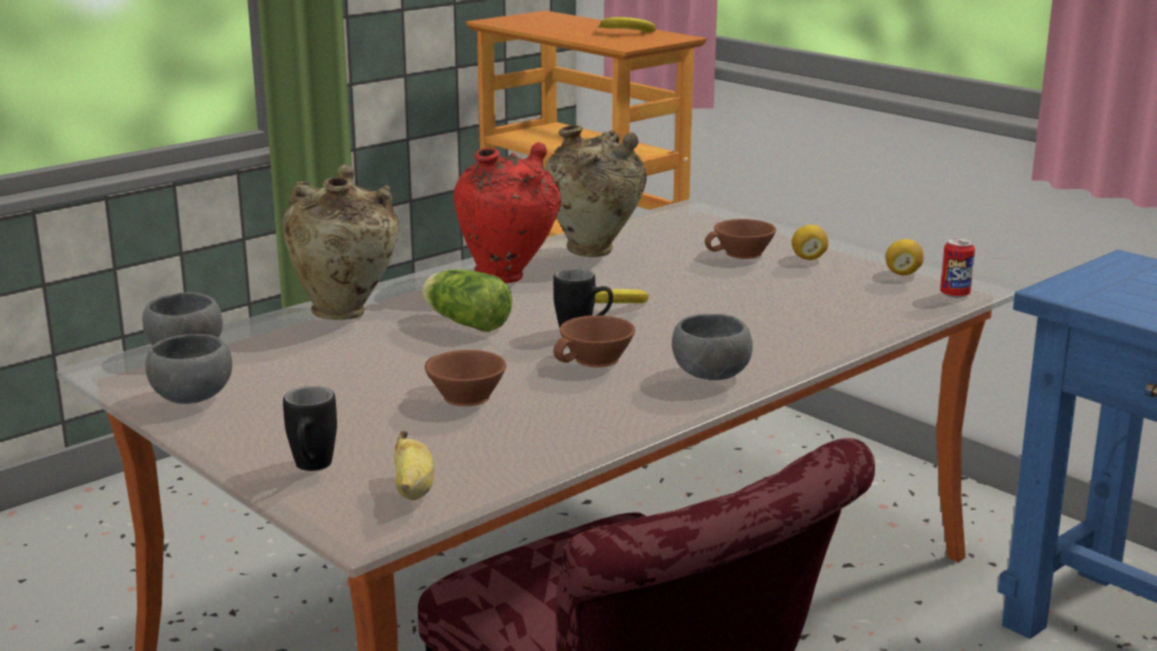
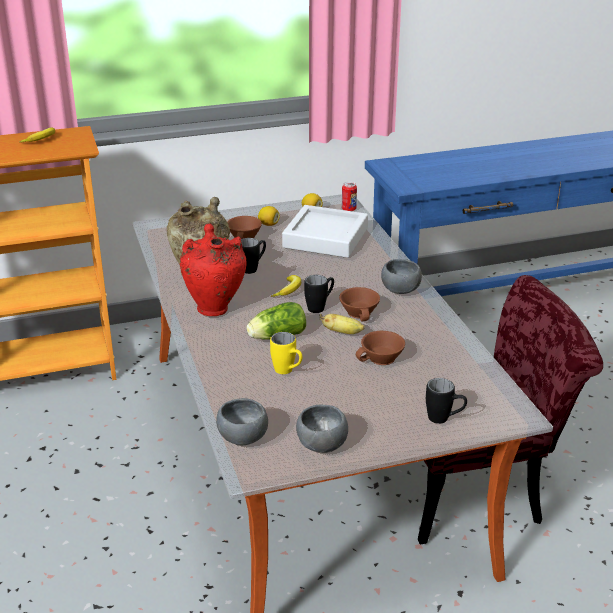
camera: 65 degrees left, 10 degrees up
(345, 312) = (224, 371): beige vase -> none
(372, 345) = (288, 372): none -> yellow mug
(413, 490) = (484, 395): banana -> banana (342, 332)
(652, 275) = (253, 268): none -> black mug
(820, 297) = (325, 238): none -> grey tray

